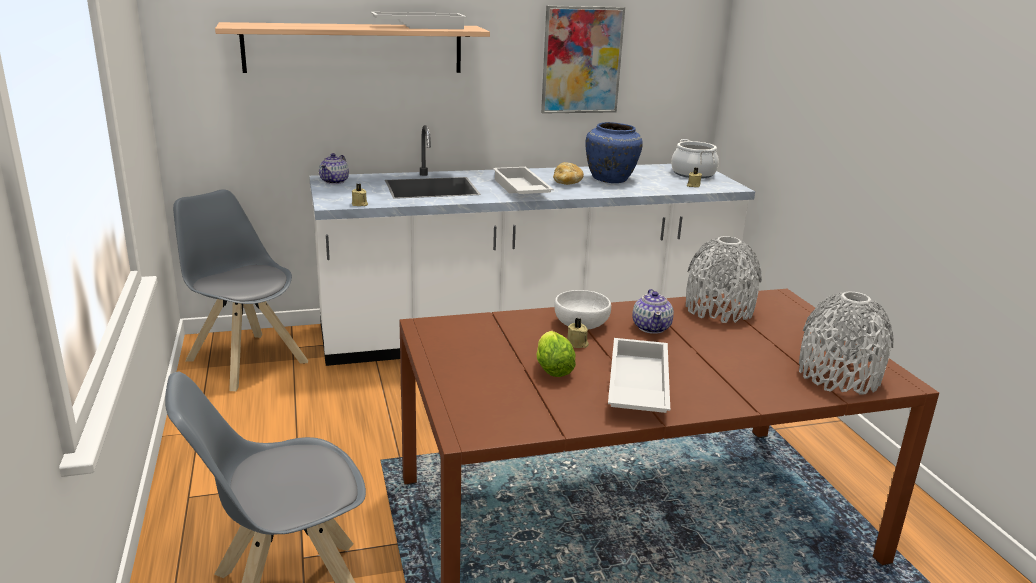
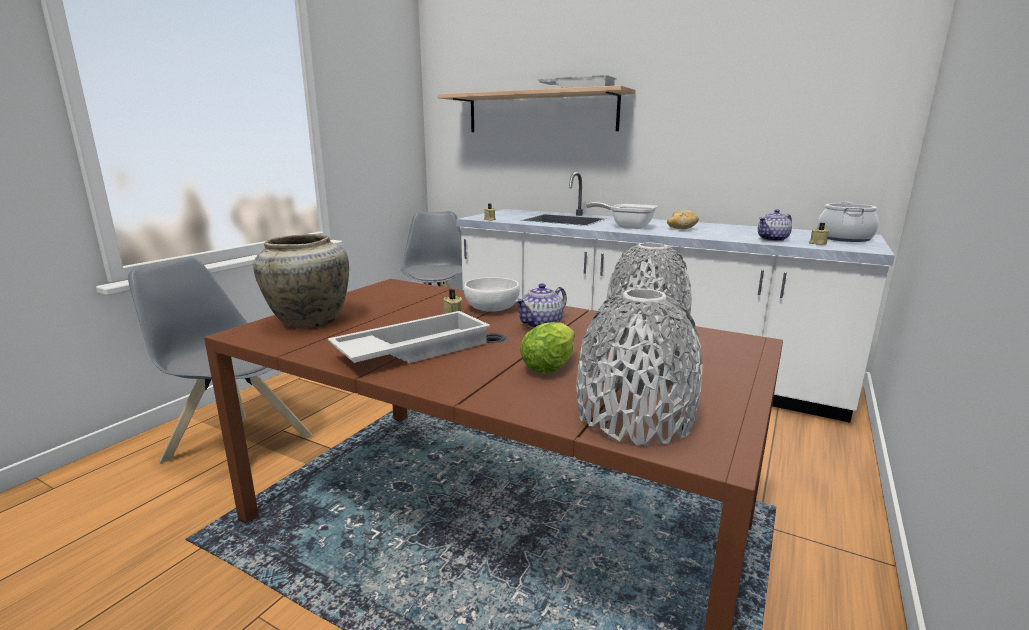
camera: 45 degrees right, 5 degrees down
(335, 181) = (510, 211): teapot -> teapot (773, 239)
(483, 397) = (308, 321): none -> beige vase
(519, 189) = (627, 227): white tray -> frying pan
(552, 368) = (394, 322): lettuce -> lettuce (551, 366)
(581, 60) = (736, 118): picture -> none
(610, 179) = (732, 231): blue vase -> none

